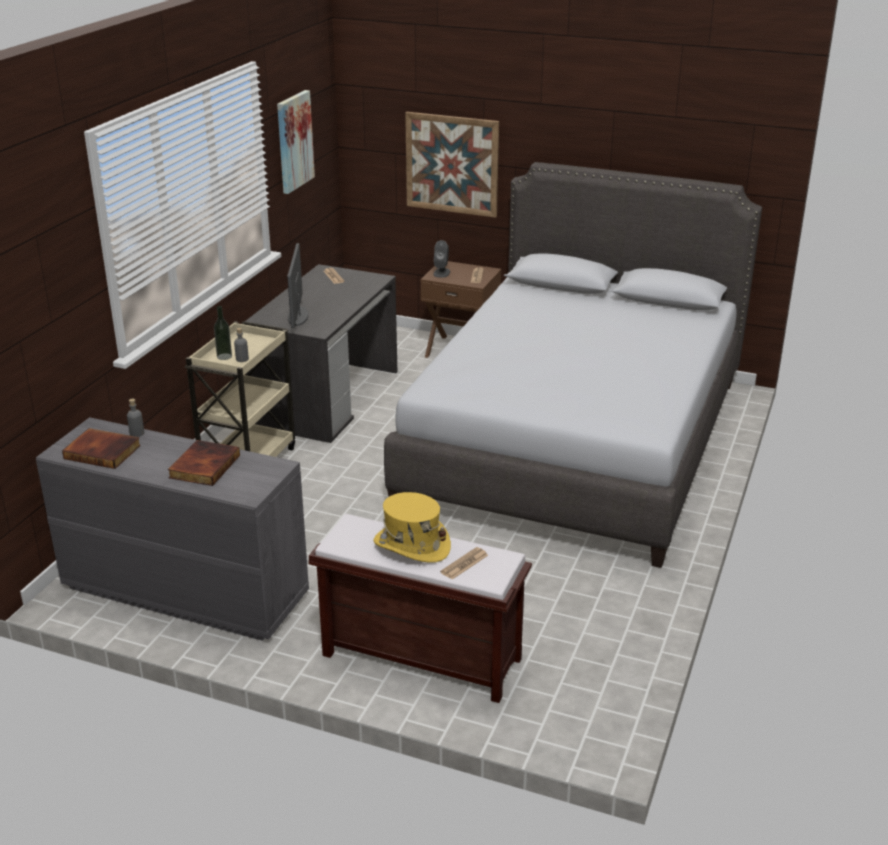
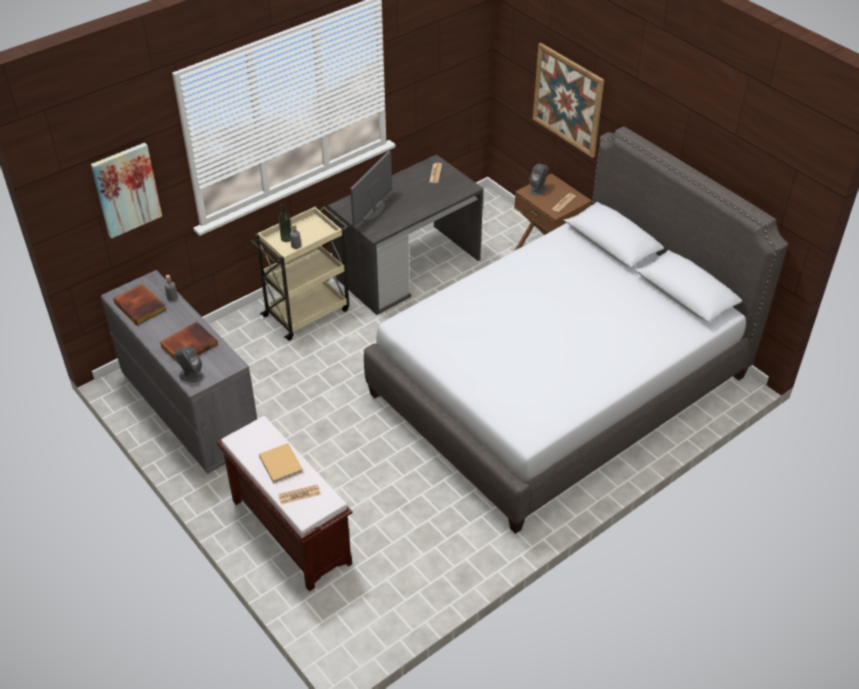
camera: 30 degrees right, 15 degrees up
(235, 490) = (190, 375): none -> grey speaker
(294, 141) = (428, 53): picture -> picture (126, 190)
(411, 545) = (280, 463): yellow hat -> beige book

